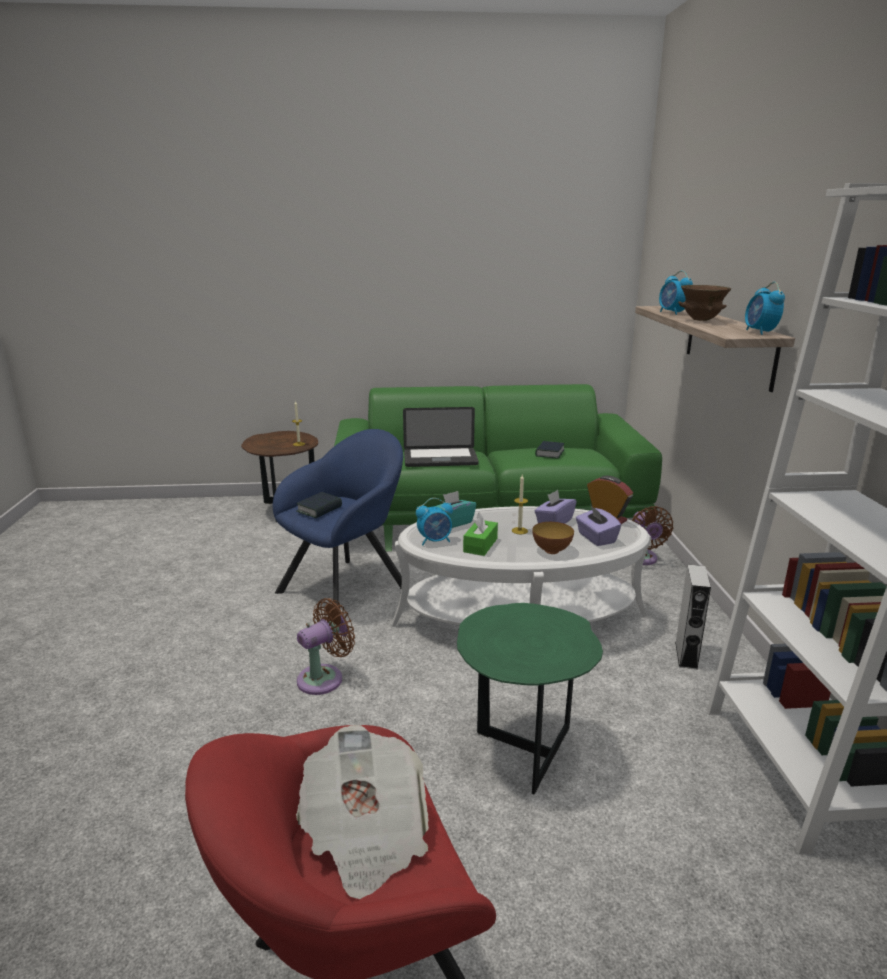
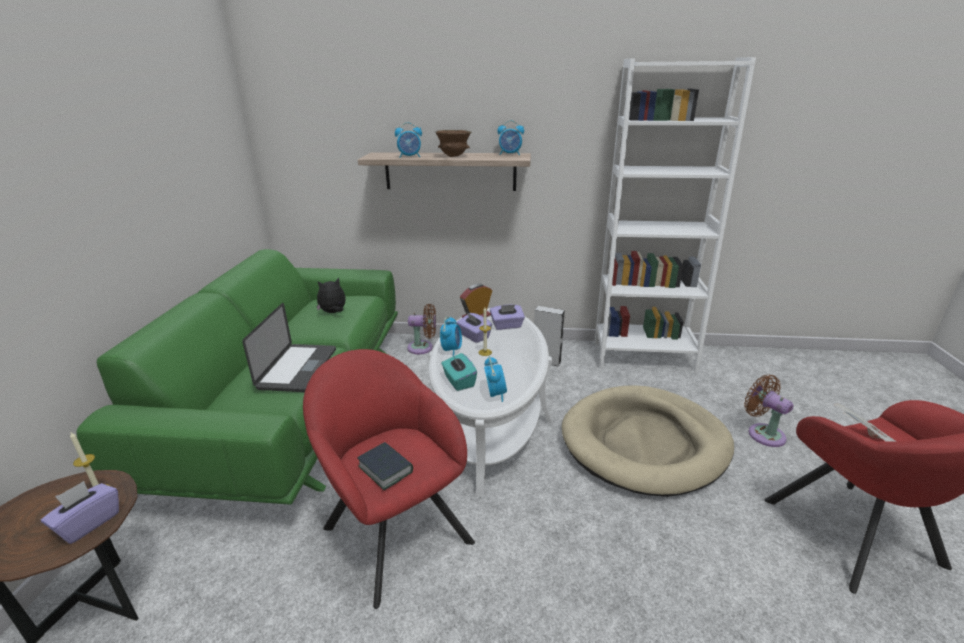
camera: 80 degrees left, 5 degrees up
(275, 448) = (88, 523): none -> purple tissue box
(324, 678) = (563, 553): brown fan -> brown fan (763, 433)
(348, 587) = (393, 529): blue armchair -> red armchair
(480, 545) = (508, 373): green tissue box -> none
(515, 514) = (451, 350): none -> alarm clock
(522, 750) = (644, 443): green side table -> beige dog bed
(549, 453) = (333, 312): book -> plush toy
(551, 551) = (524, 345): bowl -> none

